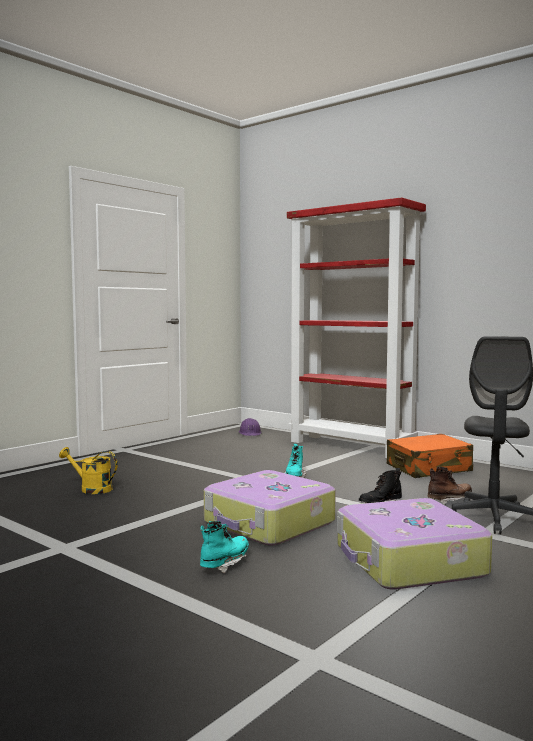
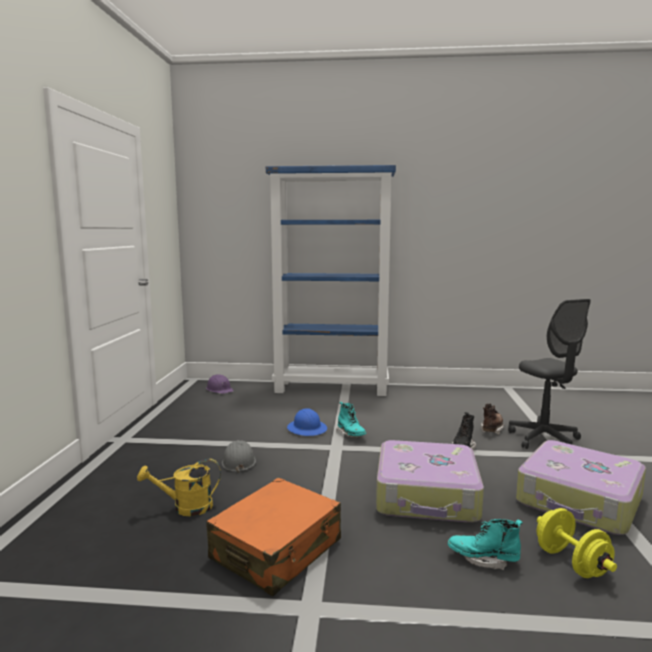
camera: 35 degrees left, 5 degrees up
(172, 475) = (238, 462): none -> grey hard hat
(225, 564) = (483, 559): turquoise boot -> turquoise boot turned 75 degrees counterclockwise
(265, 467) = (307, 429): none -> blue hard hat
(293, 587) = (571, 563): none -> yellow dumbbell
(352, 446) = (332, 388): red bookcase -> blue bookcase
(429, 468) = (424, 400): orange suitcase -> orange suitcase (277, 550)

